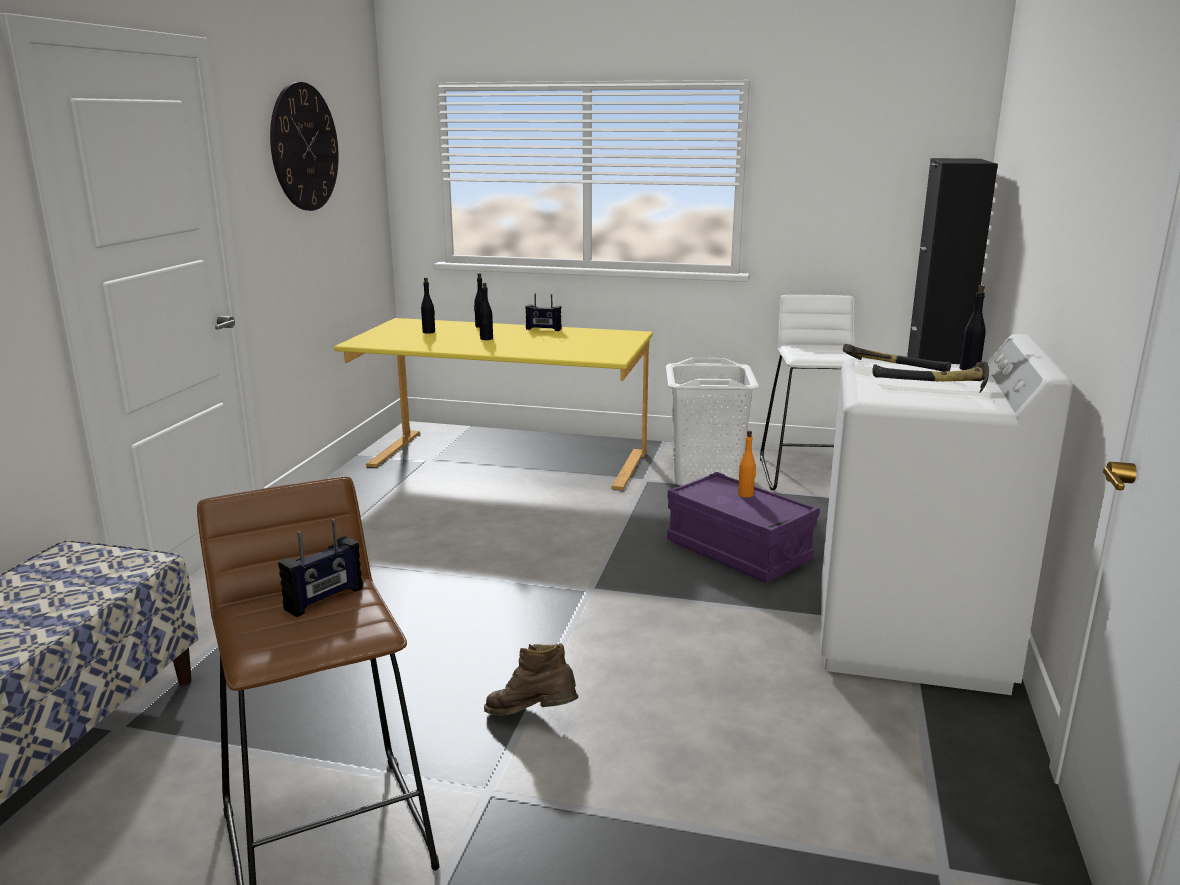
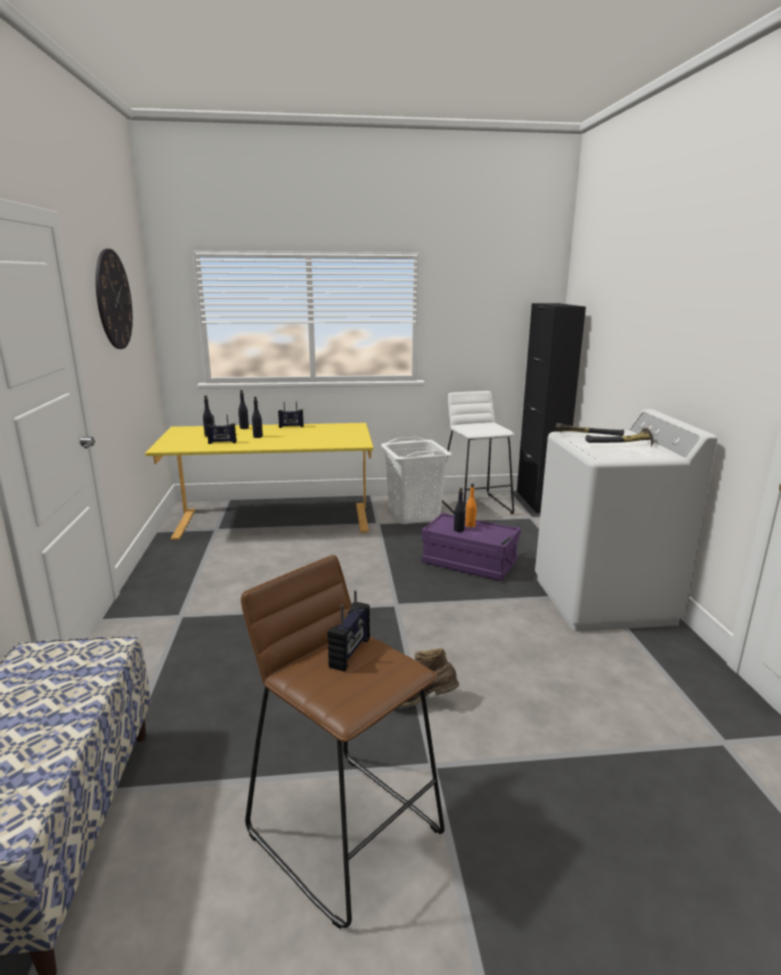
camera: 20 degrees left, 0 degrees up
(435, 342) = (222, 442): none -> radio
(969, 369) = (625, 432): black bottle -> black bottle (458, 530)

